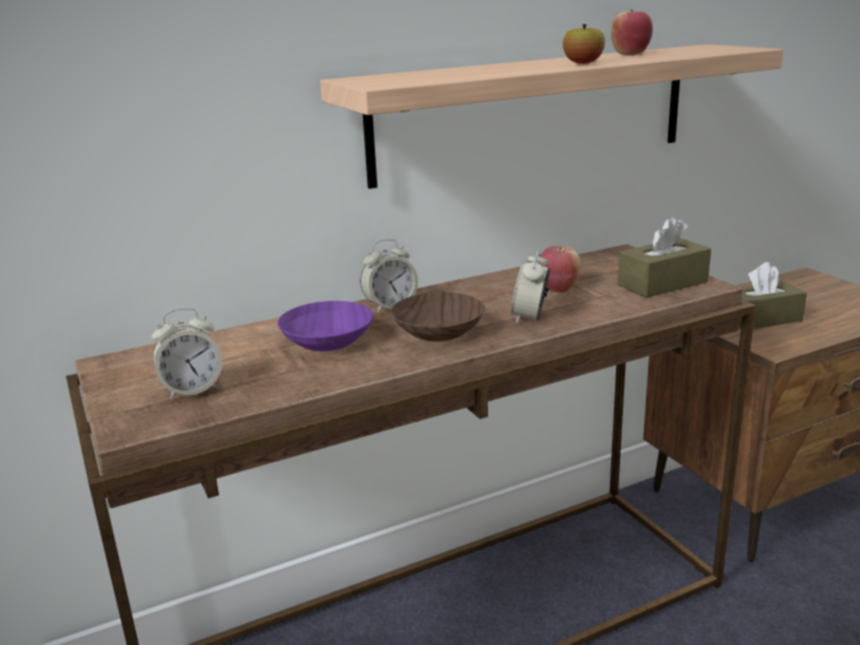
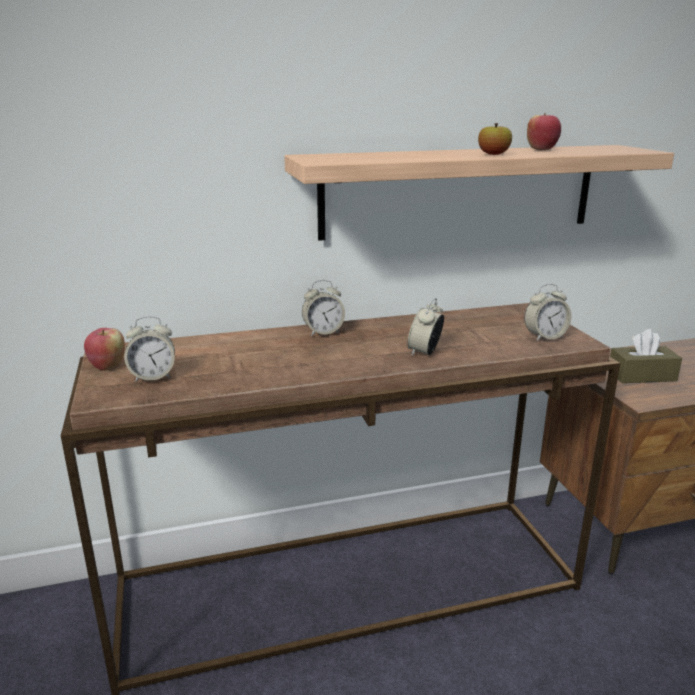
camera: 10 degrees right, 0 degrees up
(327, 342) = (264, 353): purple bowl -> none
(438, 330) = (350, 354): brown bowl -> none
(558, 289) = (458, 332): apple -> apple (108, 366)
(662, 283) = (544, 337): brown tissue box -> alarm clock

